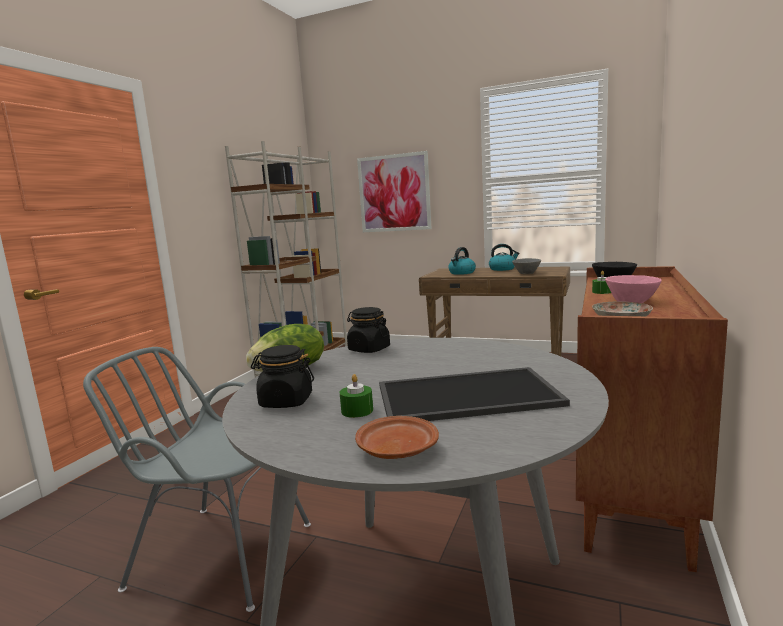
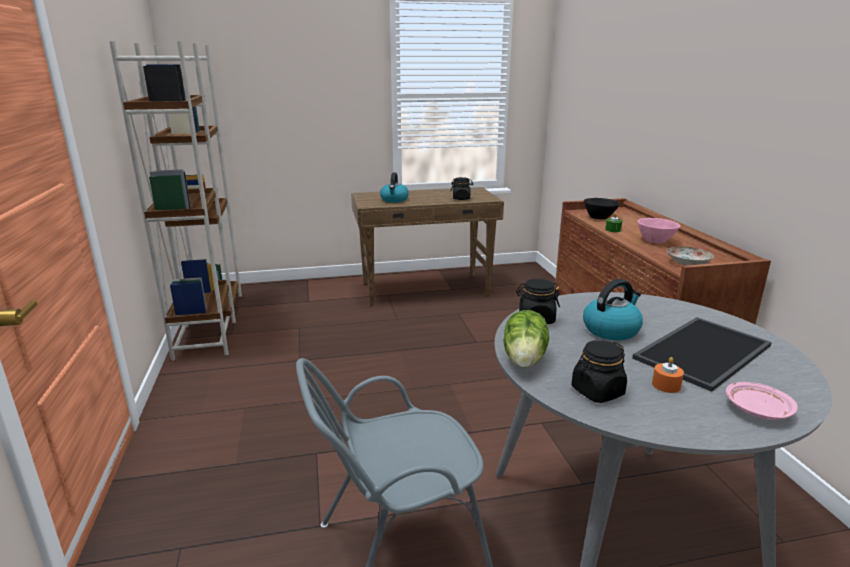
camera: 35 degrees left, 10 degrees up
(357, 410) = (666, 385): green candle -> orange candle
(394, 193) = (286, 103): picture -> none
(396, 450) = (757, 410): brown plate -> pink plate
(502, 269) = (426, 192): kettle -> kettle (611, 329)
(525, 273) = (461, 198): grey bowl -> black jar

